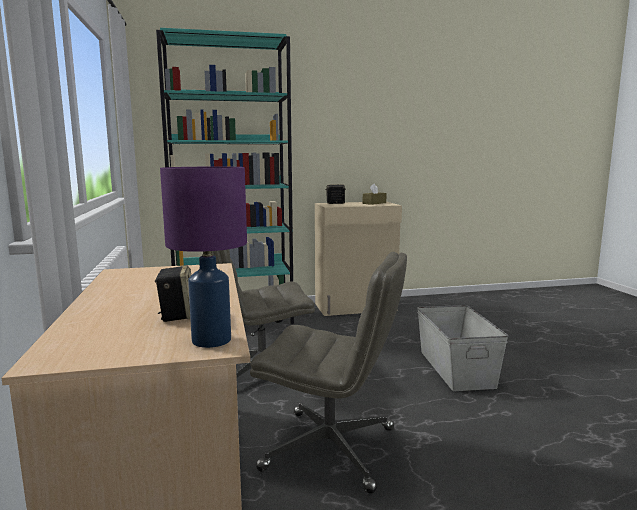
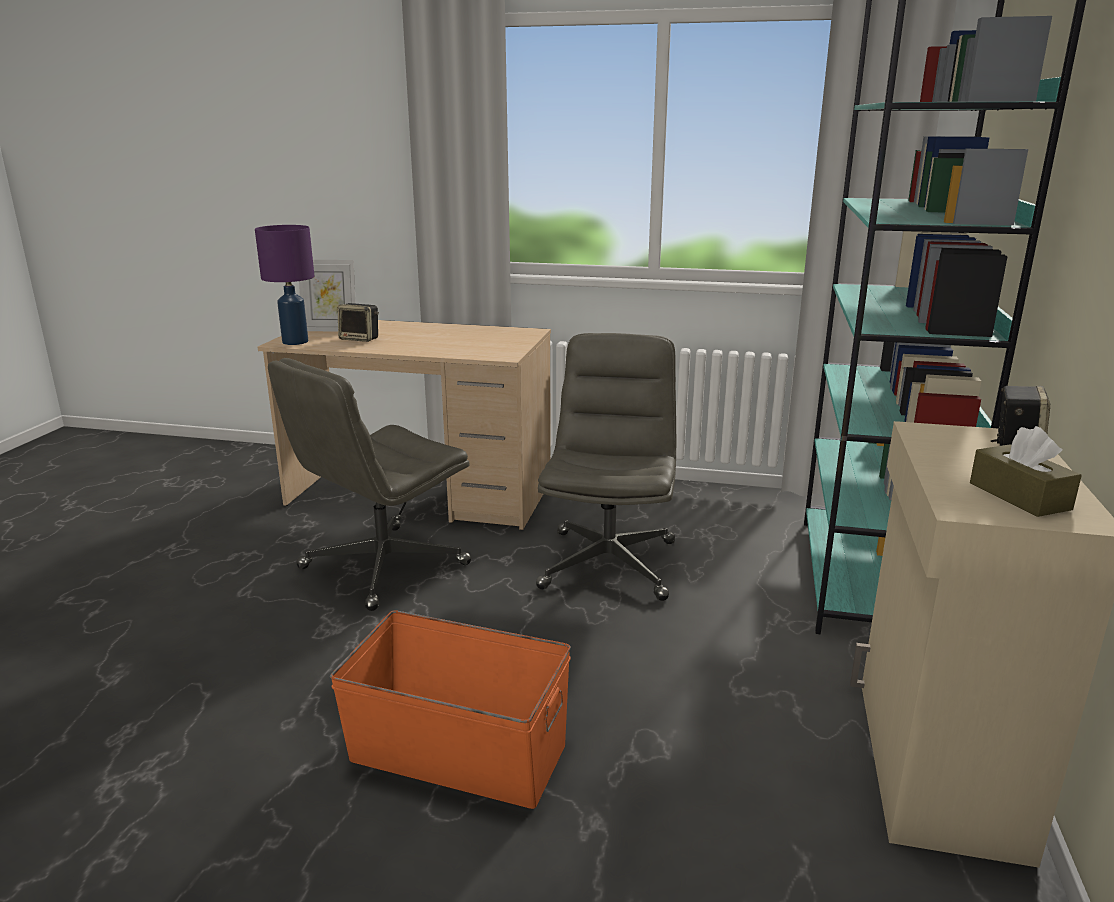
camera: 115 degrees right, 10 degrees up
(125, 341) = (330, 330): none -> picture frame
(456, 368) = (458, 753): grey storage box -> orange storage box

